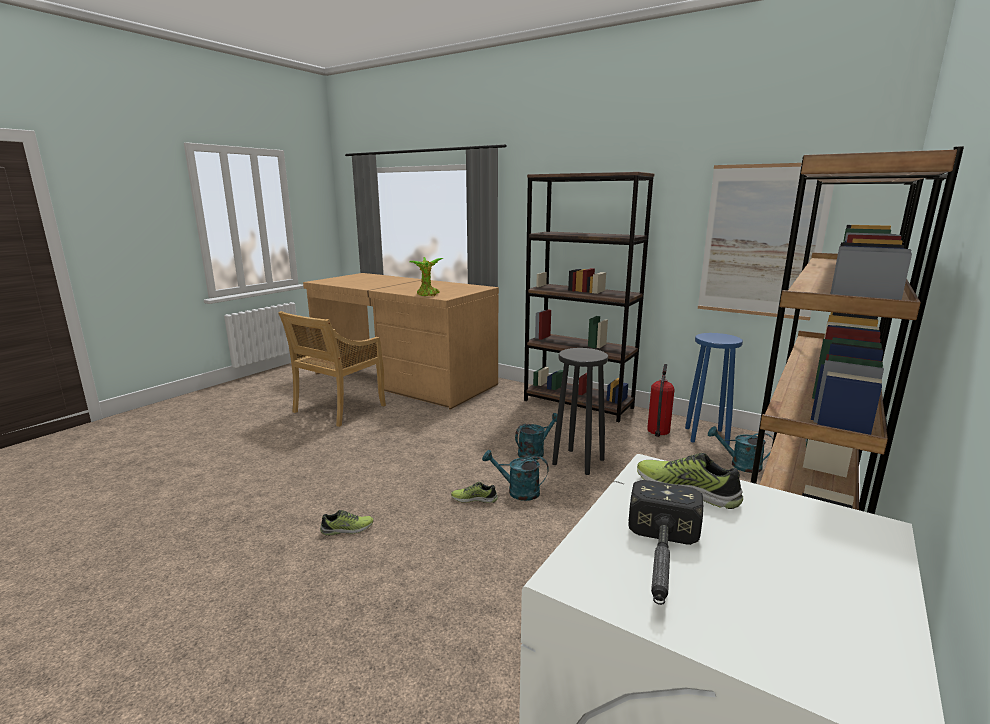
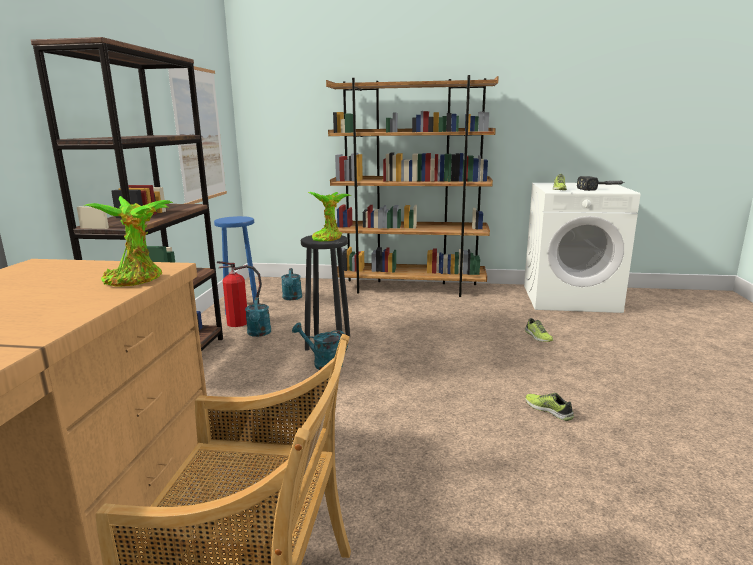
camera: 115 degrees left, 0 degrees up
(474, 499) = (435, 370): shoe -> shoe (537, 336)
(517, 491) = (404, 356): turquoise watering can -> turquoise watering can (259, 333)
(580, 354) = (328, 238): none -> potted plant

